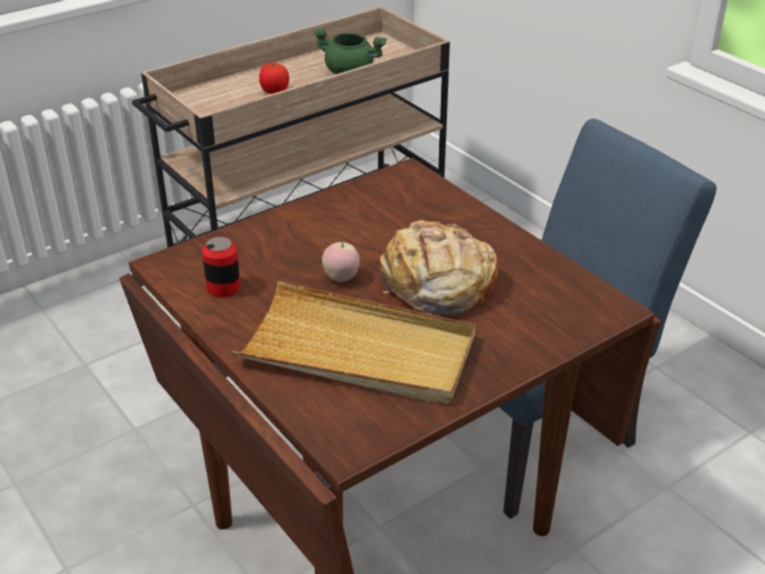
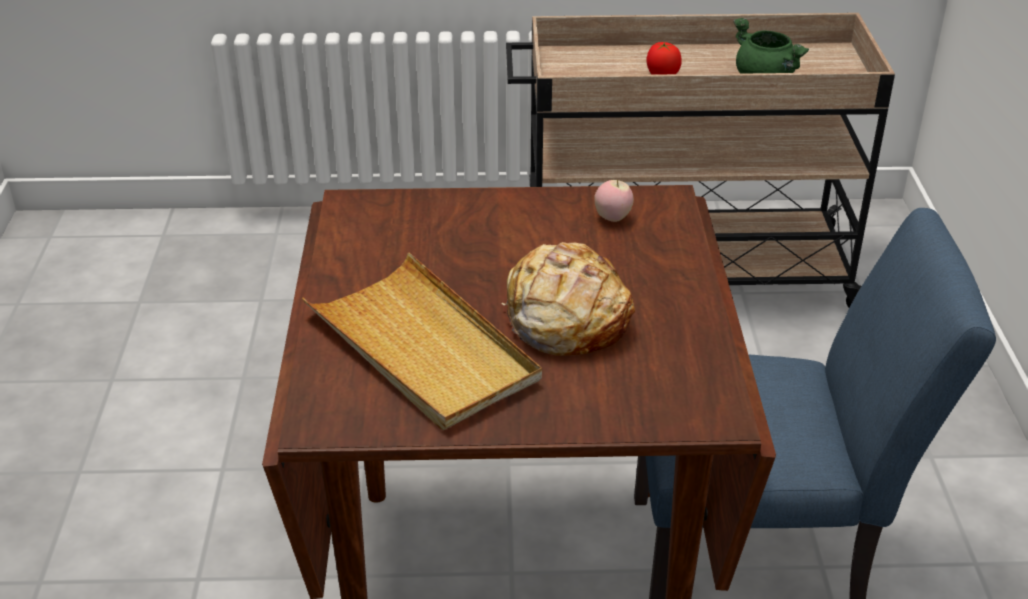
camera: 35 degrees right, 0 degrees up
(223, 288) = (373, 243): can -> none
(341, 278) = (484, 276): apple -> apple (612, 218)

